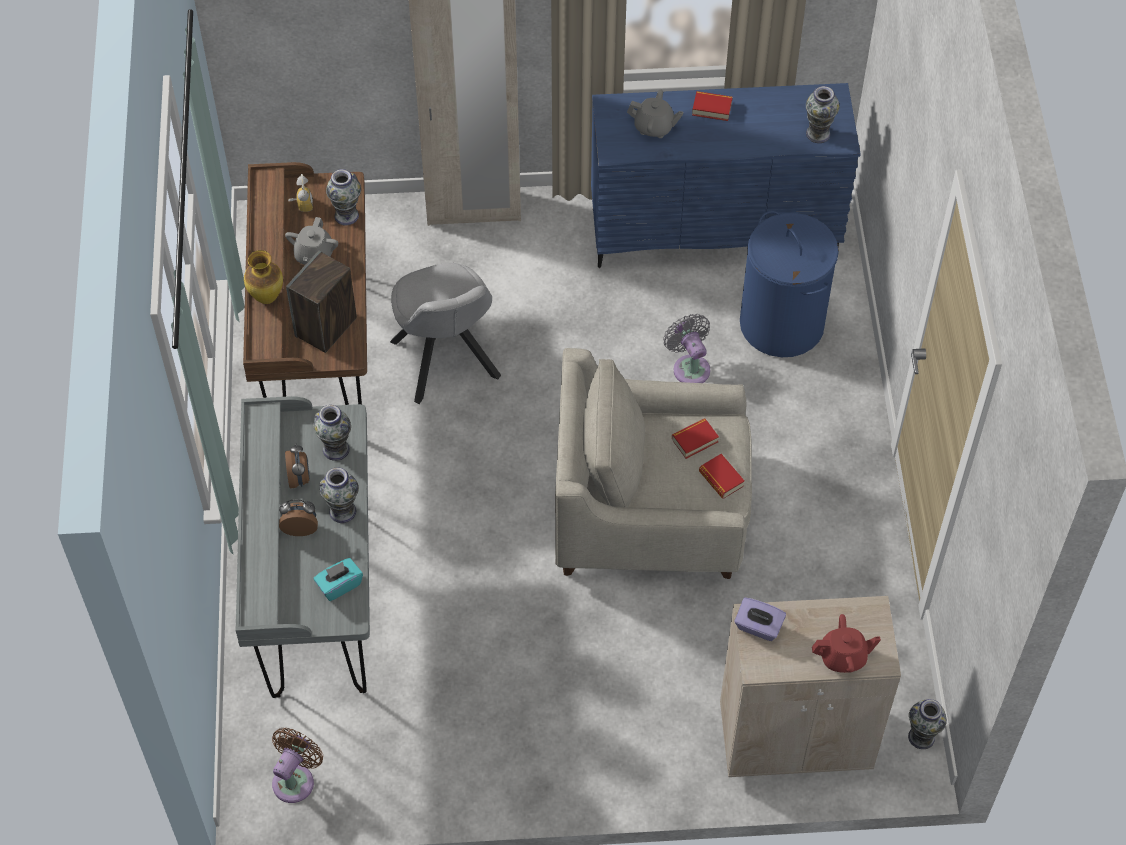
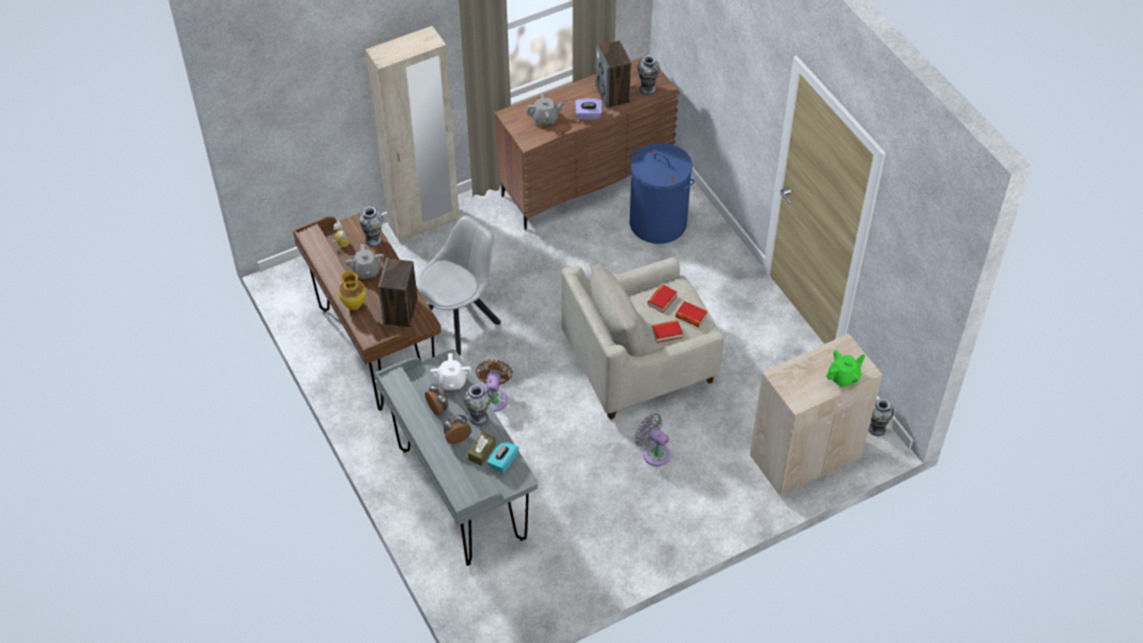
camera: 25 degrees left, 5 degrees down
(296, 779) = (510, 609): brown fan -> brown fan (494, 398)
(320, 561) = (482, 452): none -> brown tissue box
(336, 449) = (451, 382): vase -> white teapot
(446, 361) = (460, 320): grey chair -> grey chair turned 90 degrees counterclockwise
(689, 367) = (616, 268): grey fan -> grey fan (654, 452)
(712, 108) = (574, 96): book -> book (667, 333)
(714, 234) = (586, 185): blue dresser -> brown dresser
(758, 627) = (785, 379): purple tissue box -> purple tissue box (588, 115)
(765, 124) = (613, 94): none -> speaker
(843, 657) = (844, 377): red teapot -> green teapot

